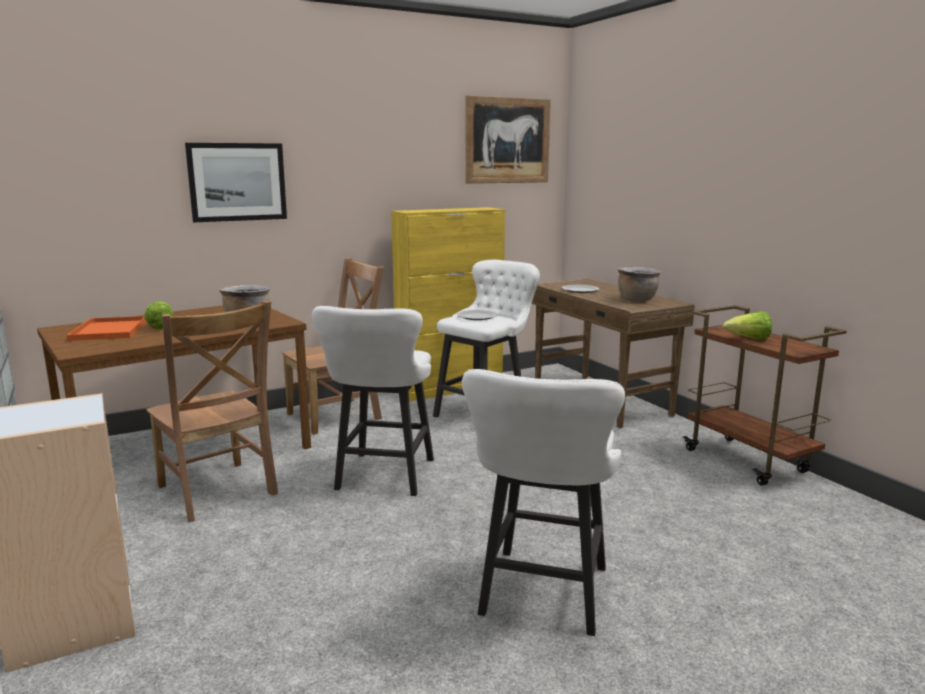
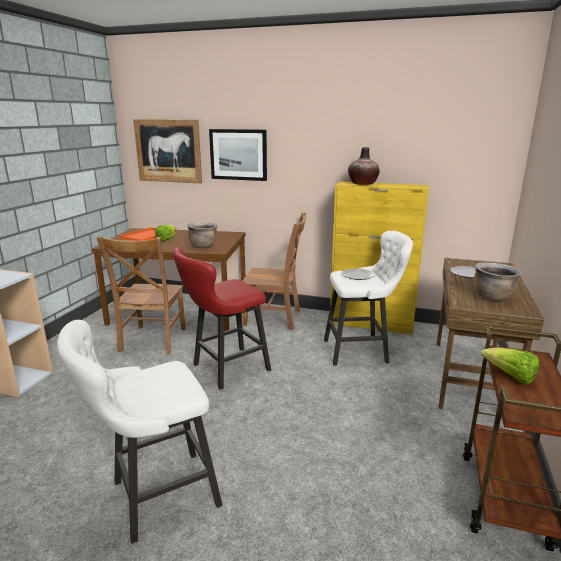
camera: 45 degrees right, 5 degrees up
(382, 480) = (223, 370): white stool -> red stool
(427, 210) = (362, 184): none -> vase
(507, 140) = (459, 127): picture -> picture (168, 151)

